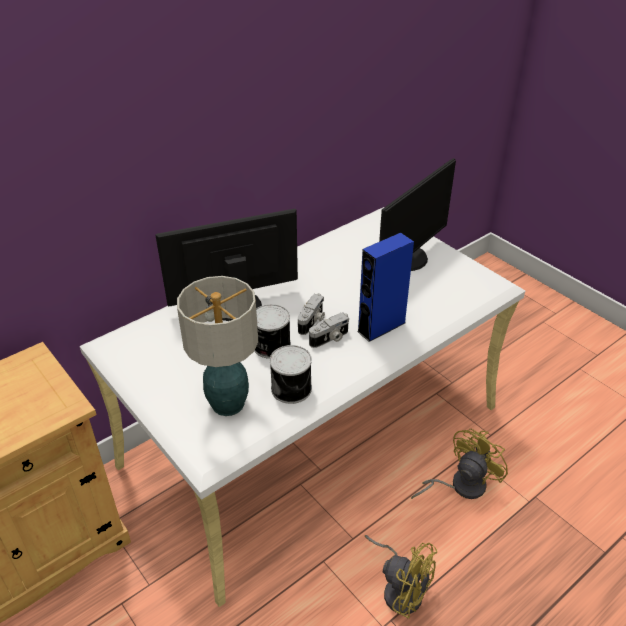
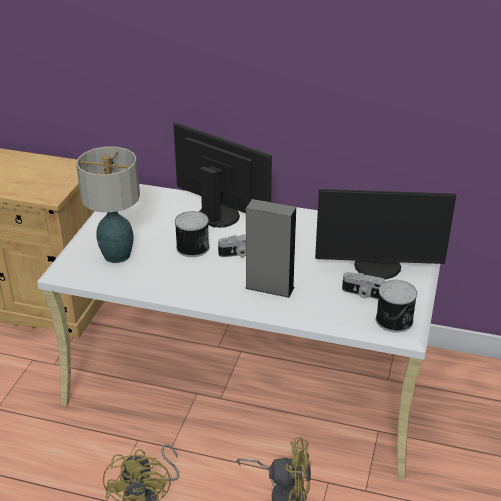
camera: 55 degrees right, 5 degrees down
(292, 388) = (157, 274): can -> can (395, 321)
(330, 339) = (228, 269): camera -> camera (362, 294)
(381, 327) = (269, 287): blue speaker -> grey speaker

